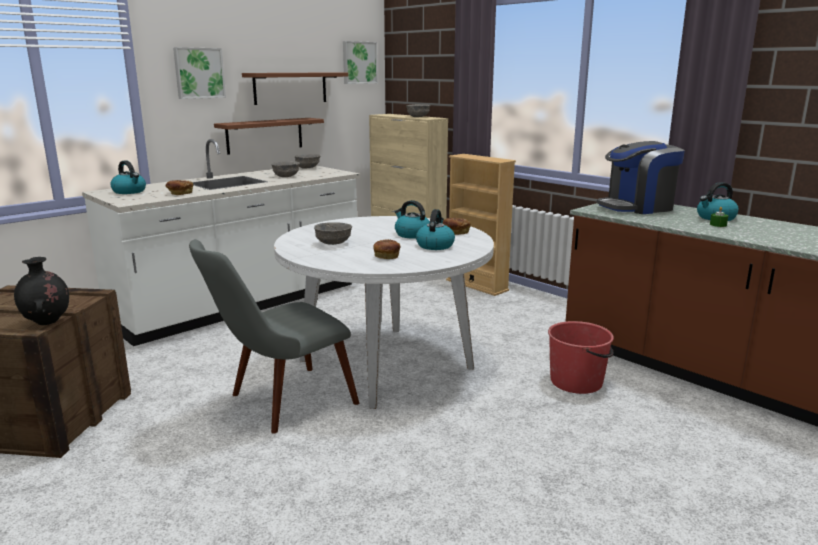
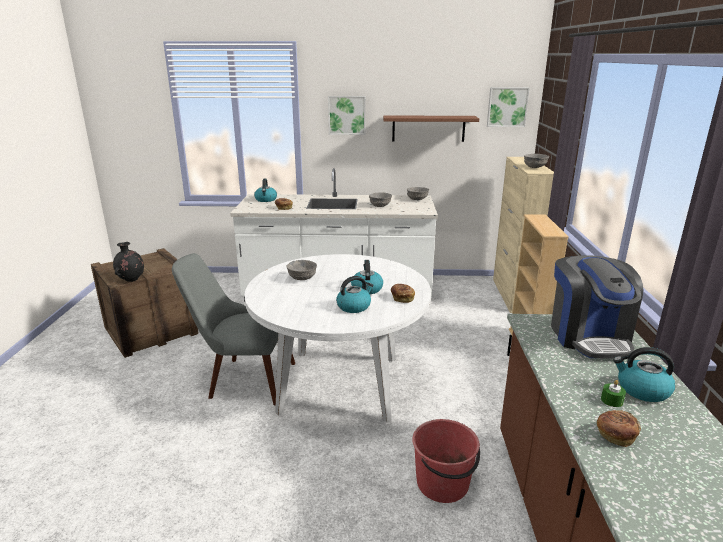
camera: 45 degrees right, 5 degrees up
(265, 135) = (399, 166): brown shelf -> none
(386, 256) = (301, 303): bread -> bread (615, 435)
(637, 207) = (589, 336): coffee machine -> coffee machine turned 120 degrees counterclockwise

